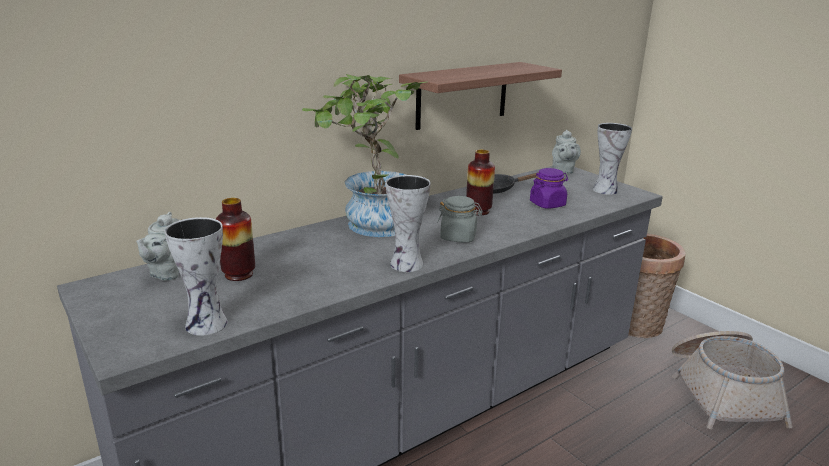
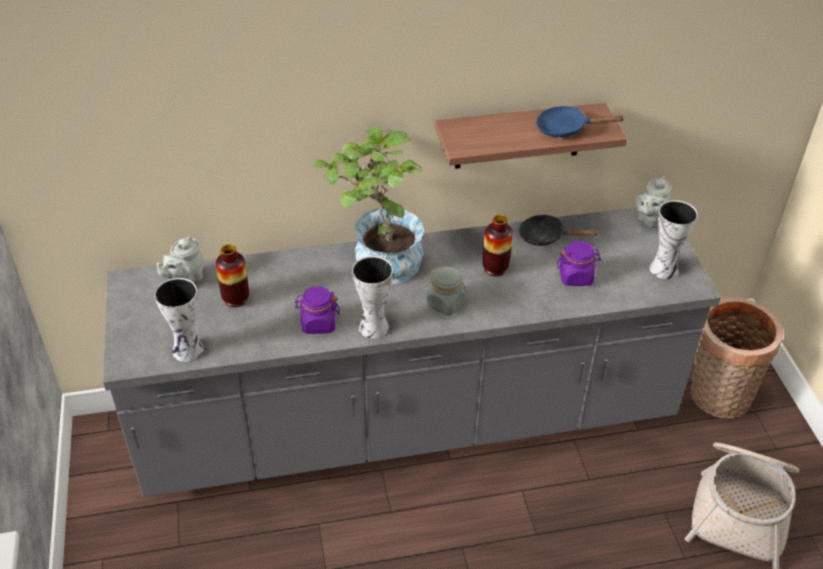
camera: 25 degrees right, 20 degrees up
(347, 273) = (318, 323): none -> purple jar
(511, 69) = (566, 129): none -> blue frying pan

